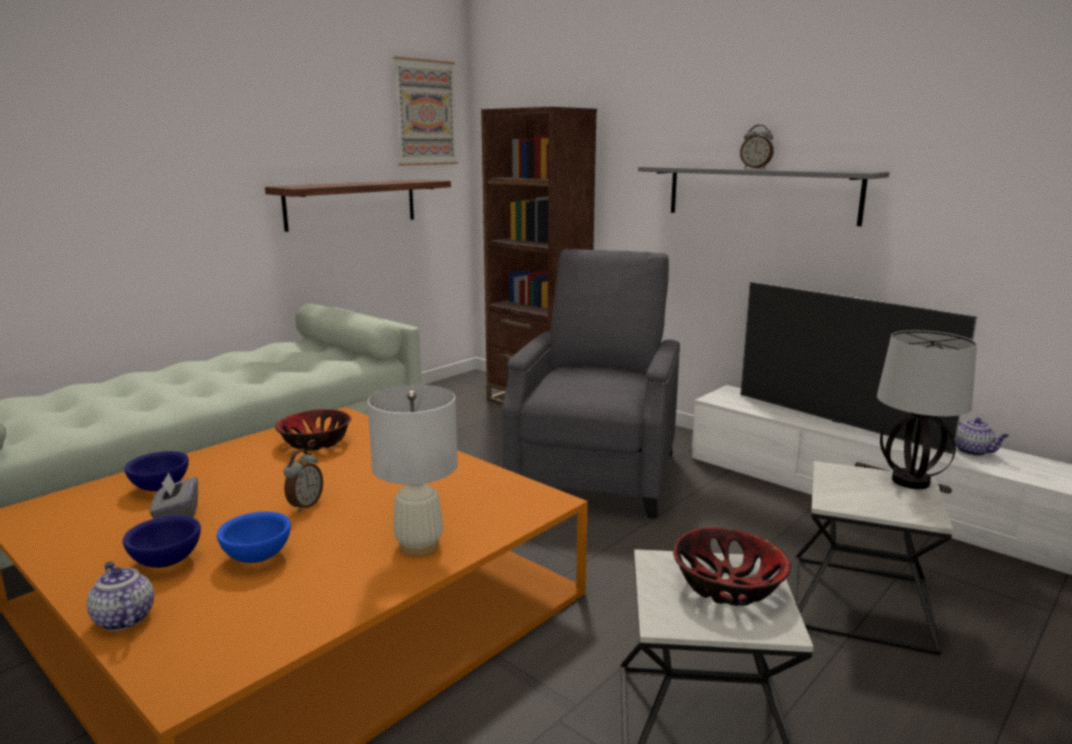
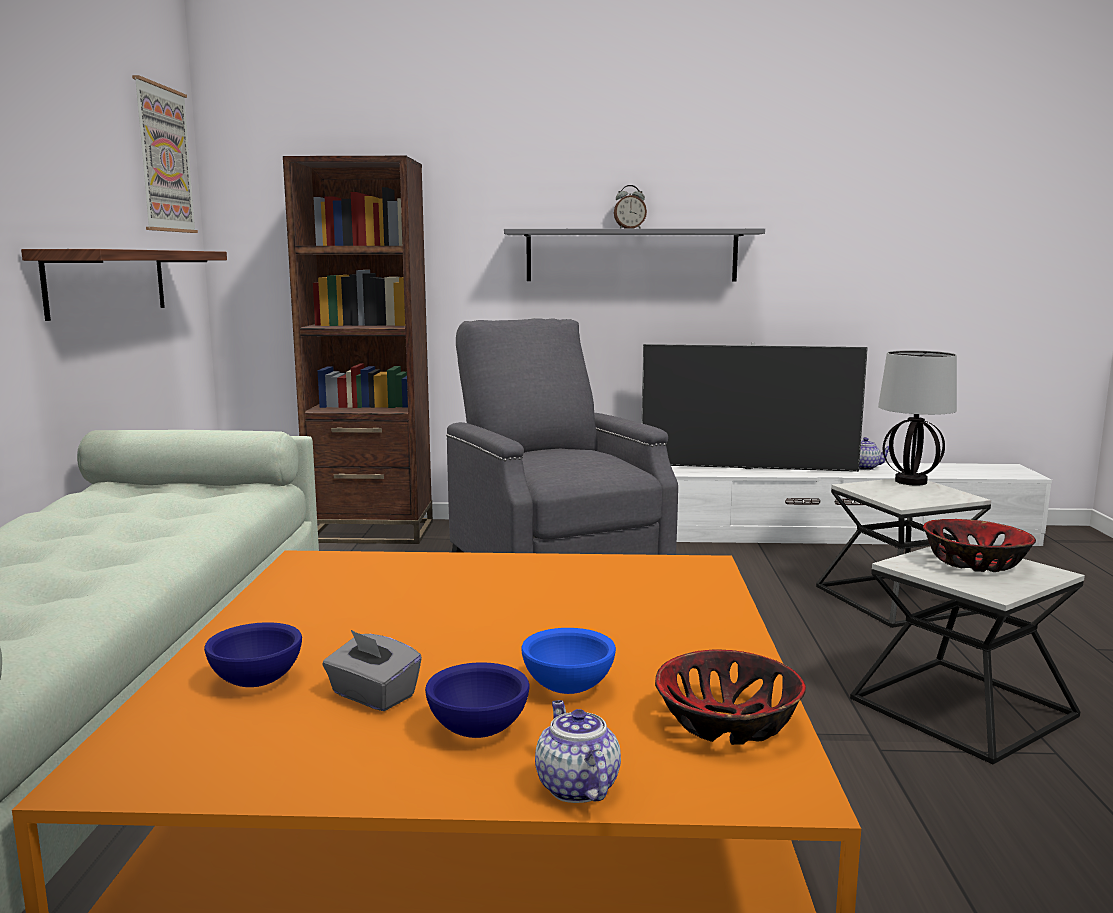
camera: 40 degrees left, 5 degrees down
(123, 618) = (575, 786): teapot -> teapot turned 60 degrees clockwise
(304, 505) = (493, 636): alarm clock -> none
(315, 443) = (345, 587): bowl -> bowl (727, 724)
(418, 545) = (688, 625): white table lamp -> none

